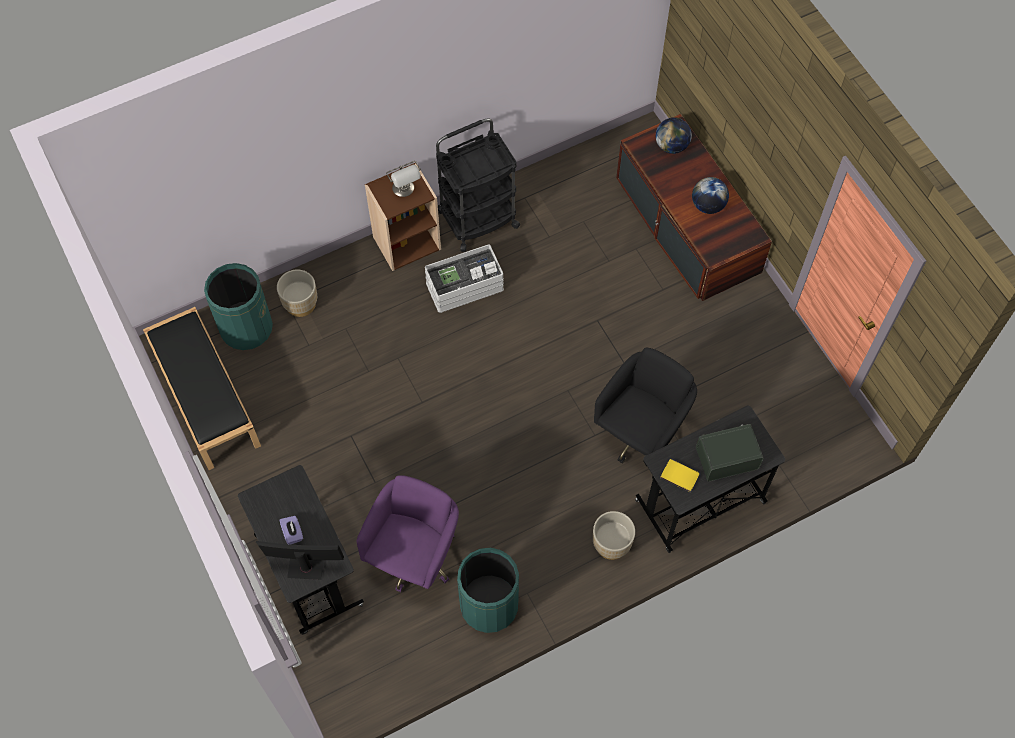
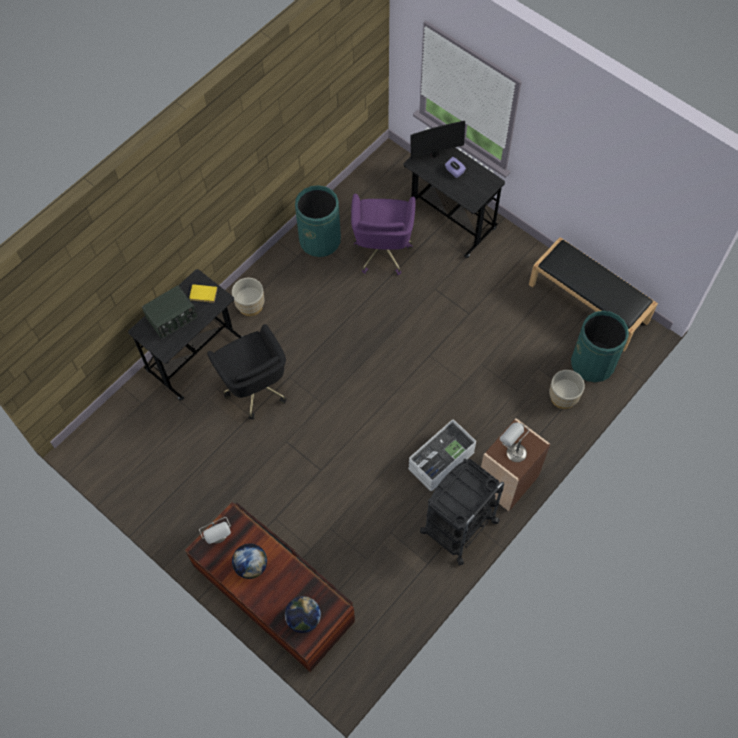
camera: 160 degrees right, 0 degrees up
(639, 436) = (255, 388): black office chair -> black office chair turned 45 degrees counterclockwise
(732, 241) = (219, 537): none -> white table lamp

